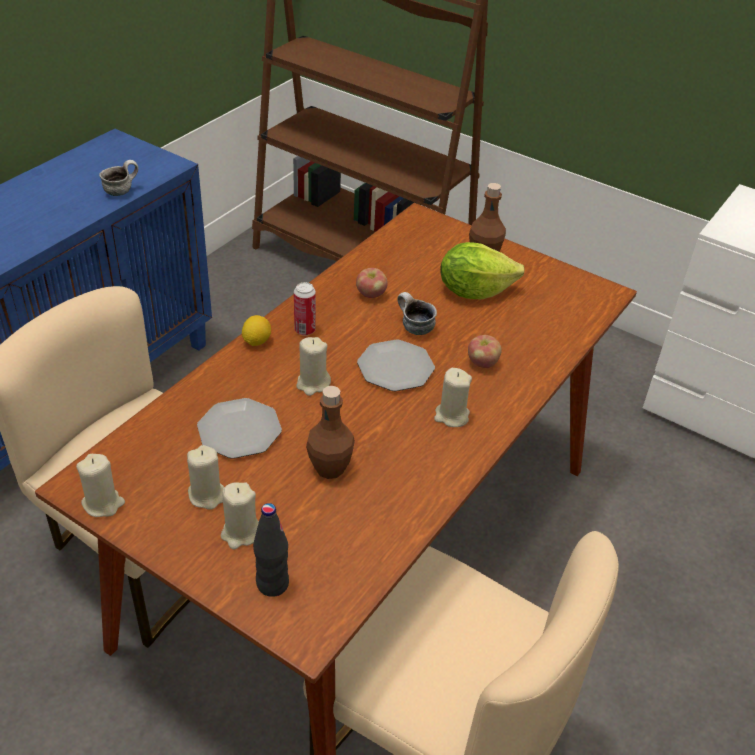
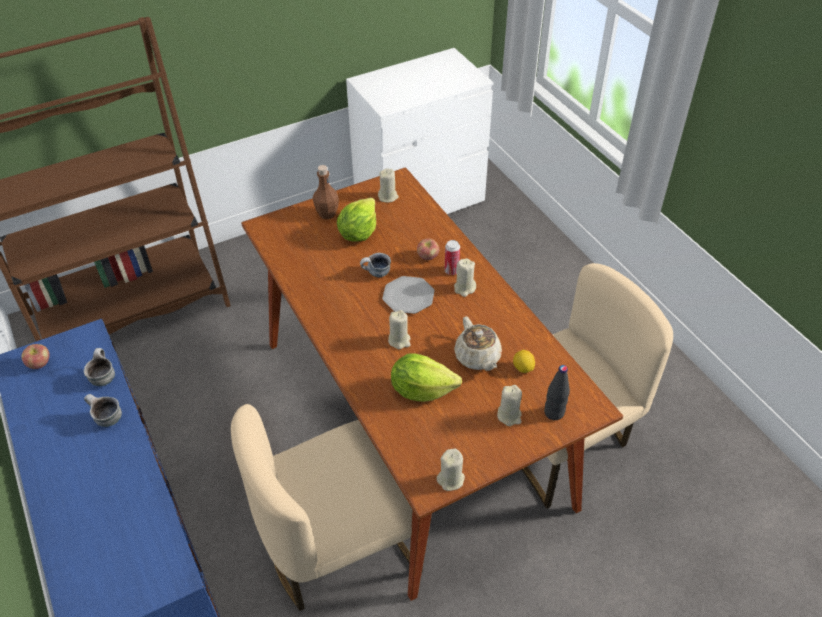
camera: 60 degrees left, 5 degrees up
(69, 211) = (106, 418): none -> mug
(207, 495) = (470, 423): beige candle -> beige candle (388, 197)
(240, 430) = (421, 390): plate -> lettuce
(256, 341) = (339, 355): lemon -> lemon (523, 368)
(305, 330) = (344, 326): can -> can (451, 271)
(330, 468) = (478, 357): brown bottle -> beige teapot
(371, 294) = (329, 281): apple -> apple (39, 364)

